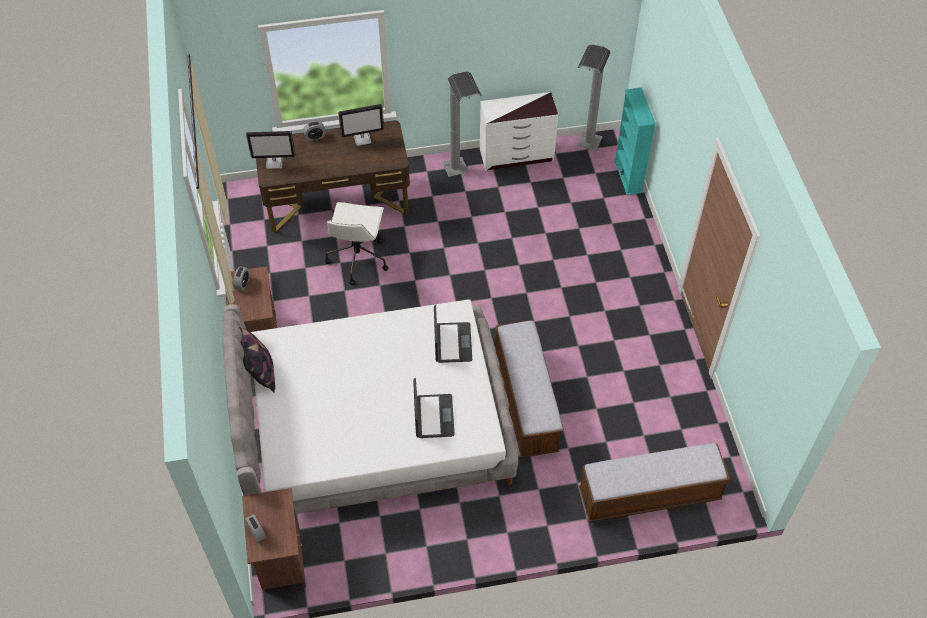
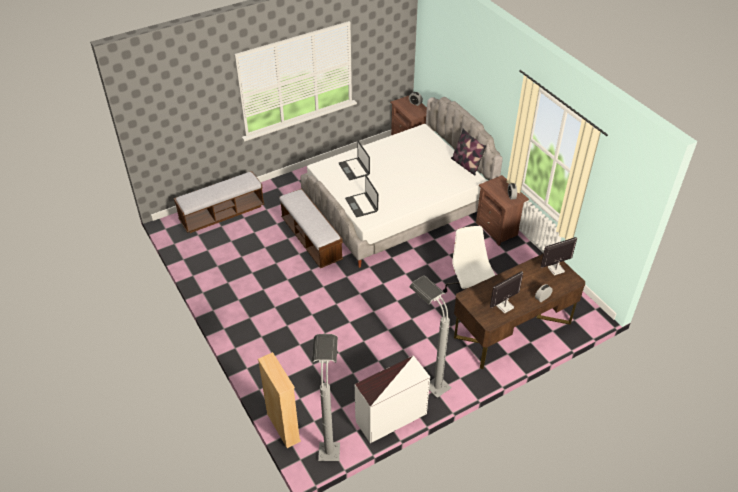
camera: 160 degrees right, 10 degrees down
(628, 176) = (283, 427): turquoise bookcase -> beige bookcase

